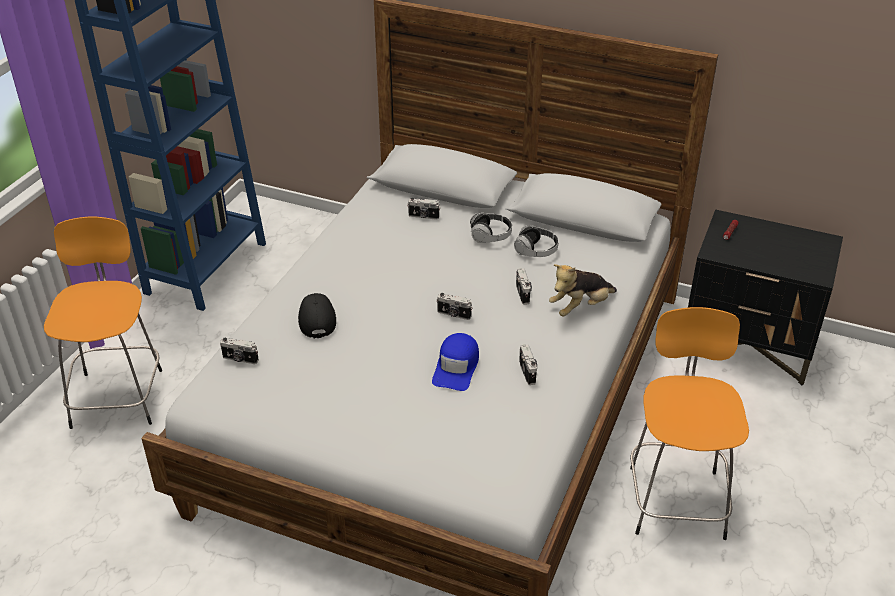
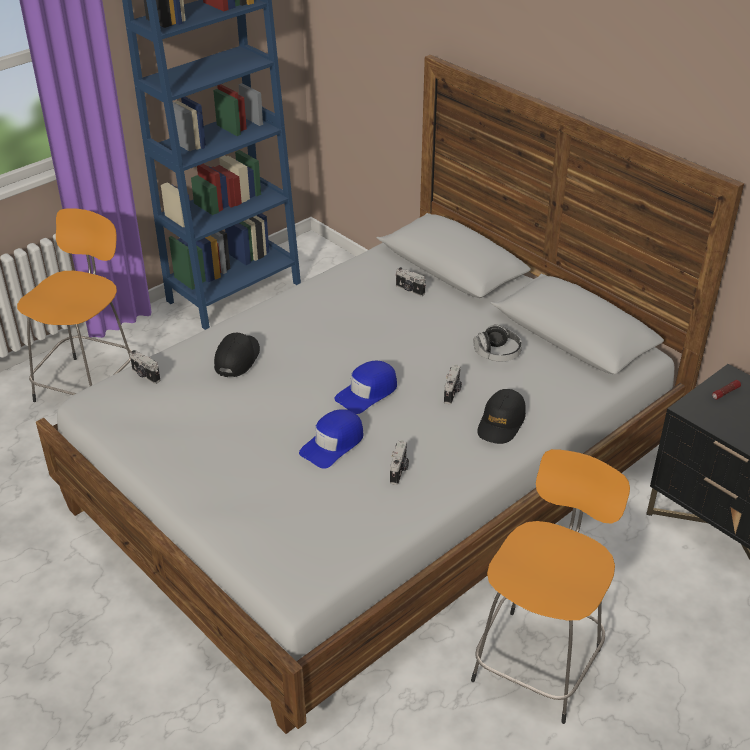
camera: 25 degrees right, 0 degrees up
(453, 314) = (367, 392): camera -> blue cap
(490, 236) = (462, 326): headphones -> none
(580, 307) = (501, 423): plush toy -> black cap

